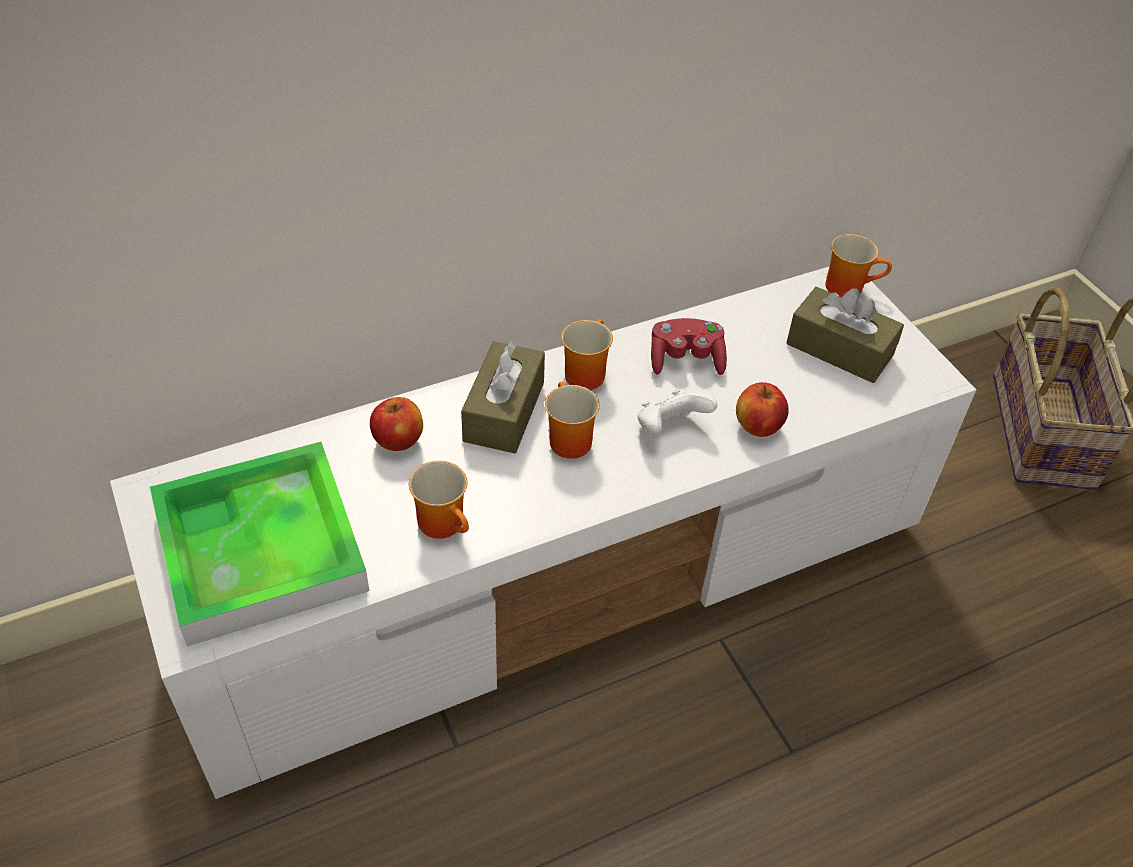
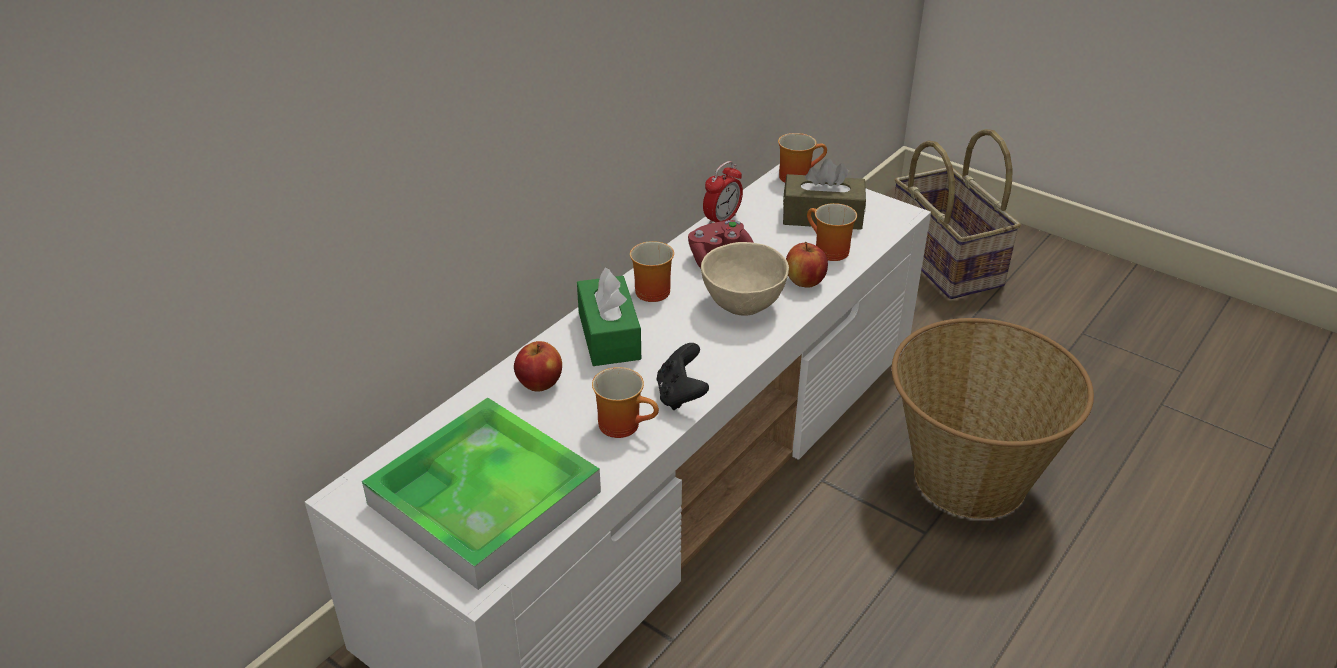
camera: 25 degrees left, 10 degrees down
(504, 411) = (609, 335): brown tissue box -> green tissue box
(525, 513) = (681, 395): none -> black game controller
(565, 439) = (672, 337): mug -> mug (827, 251)
(670, 428) = (743, 304): white game controller -> beige bowl
(722, 314) = (722, 220): none -> alarm clock
(887, 707) = (968, 476): none -> basket

